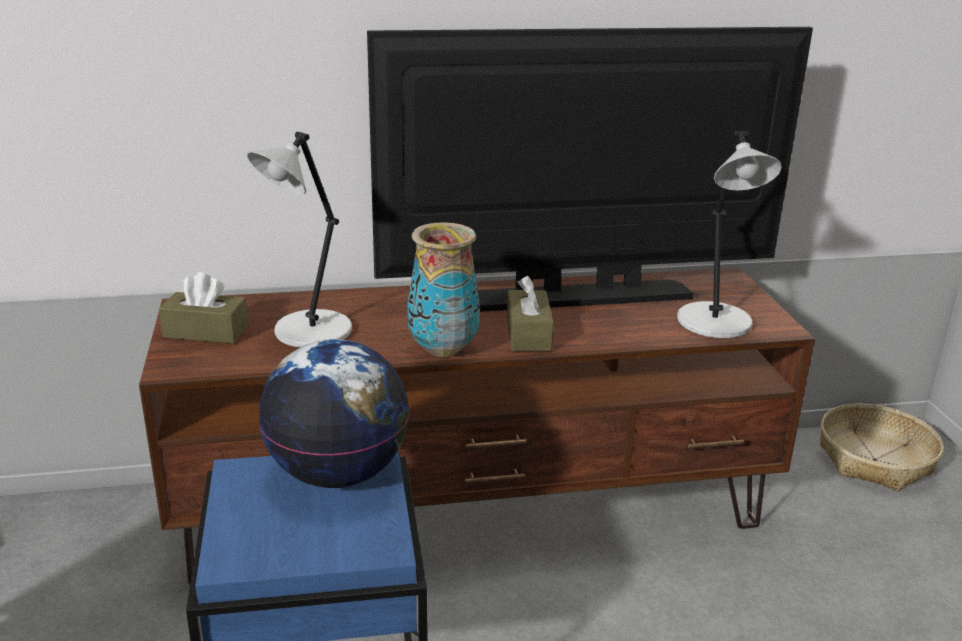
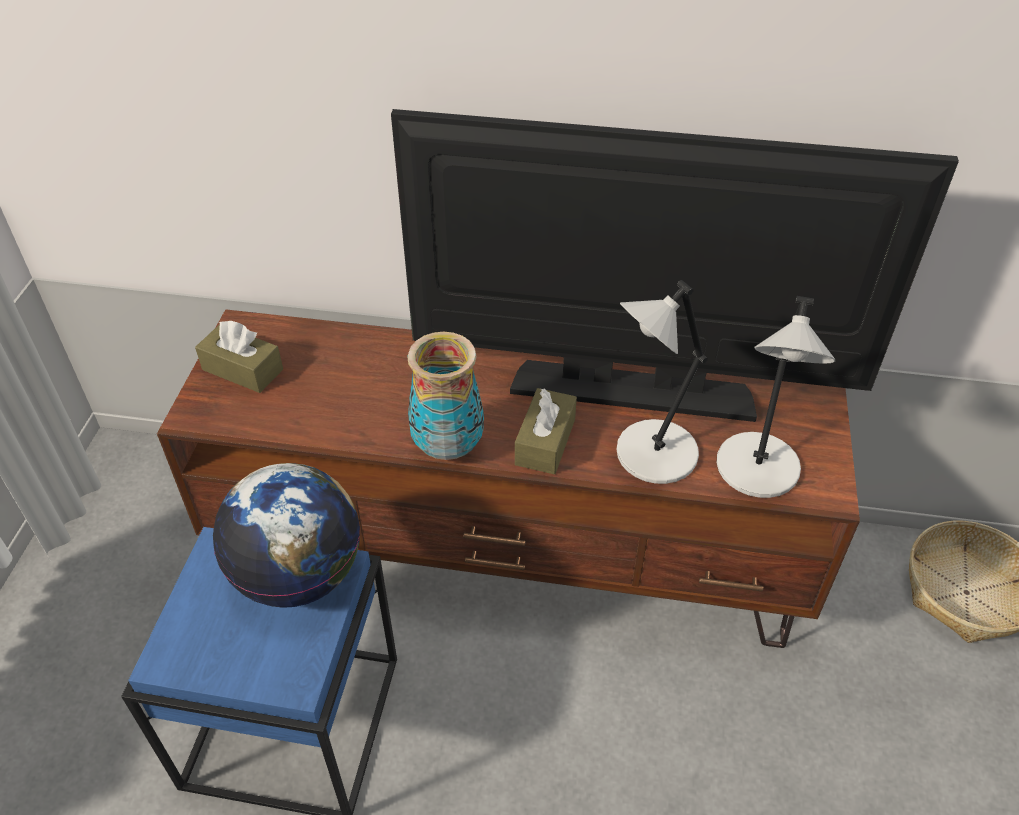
camera: 20 degrees right, 20 degrees up
(309, 332) = (334, 391): grey table lamp -> grey table lamp (652, 455)

